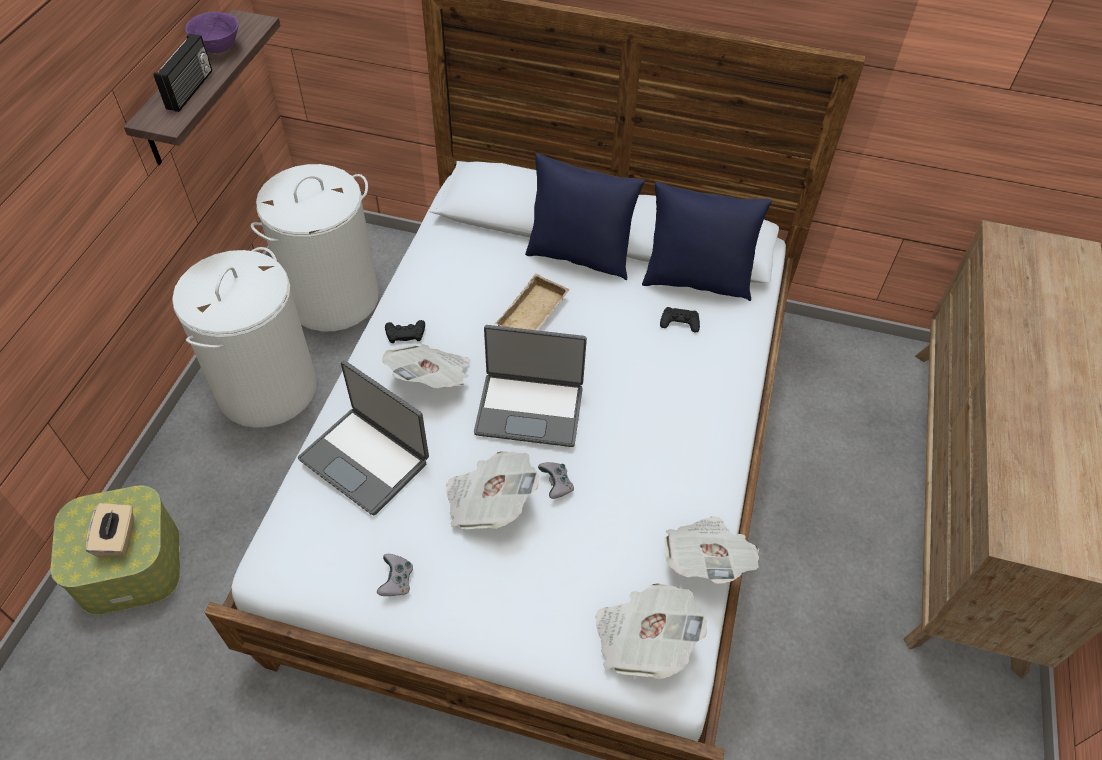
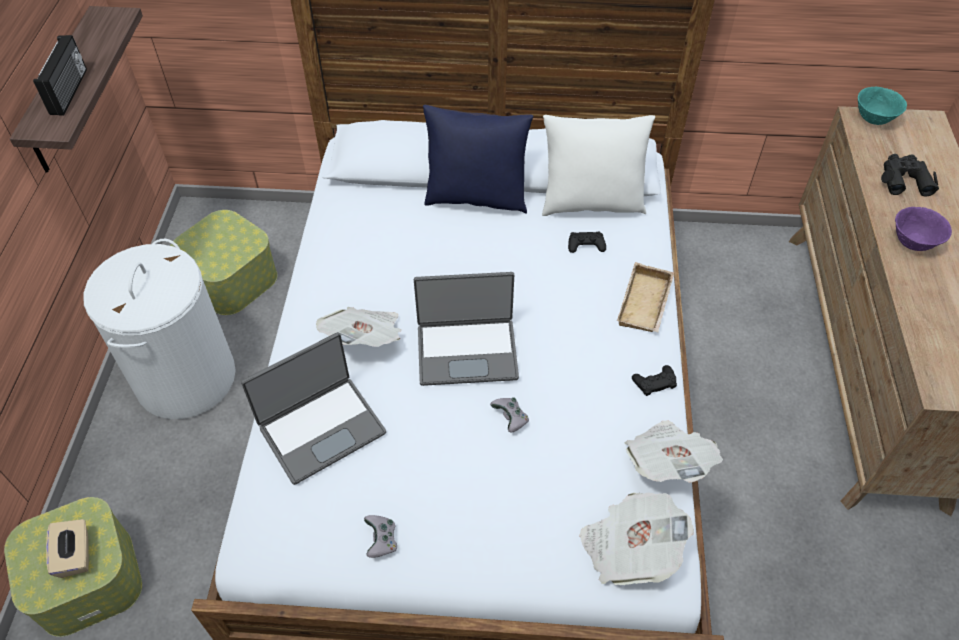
camera: 10 degrees left, 0 degrees up
(218, 49) = (87, 47): purple bowl -> purple bowl (913, 243)
(333, 299) = (231, 279): white laundry basket -> storage box
(366, 459) = (321, 428): laptop -> laptop turned 60 degrees counterclockwise
(405, 333) = (327, 299): black game controller -> black game controller (654, 382)
(489, 502) = (451, 447): newspaper -> none
(534, 314) = (447, 260): beige tray -> beige tray (646, 304)
(696, 281) = (591, 203): blue pillow -> white pillow
(1018, 240) = (874, 119): none -> turquoise bowl
(1034, 309) = (904, 179): none -> black binoculars

